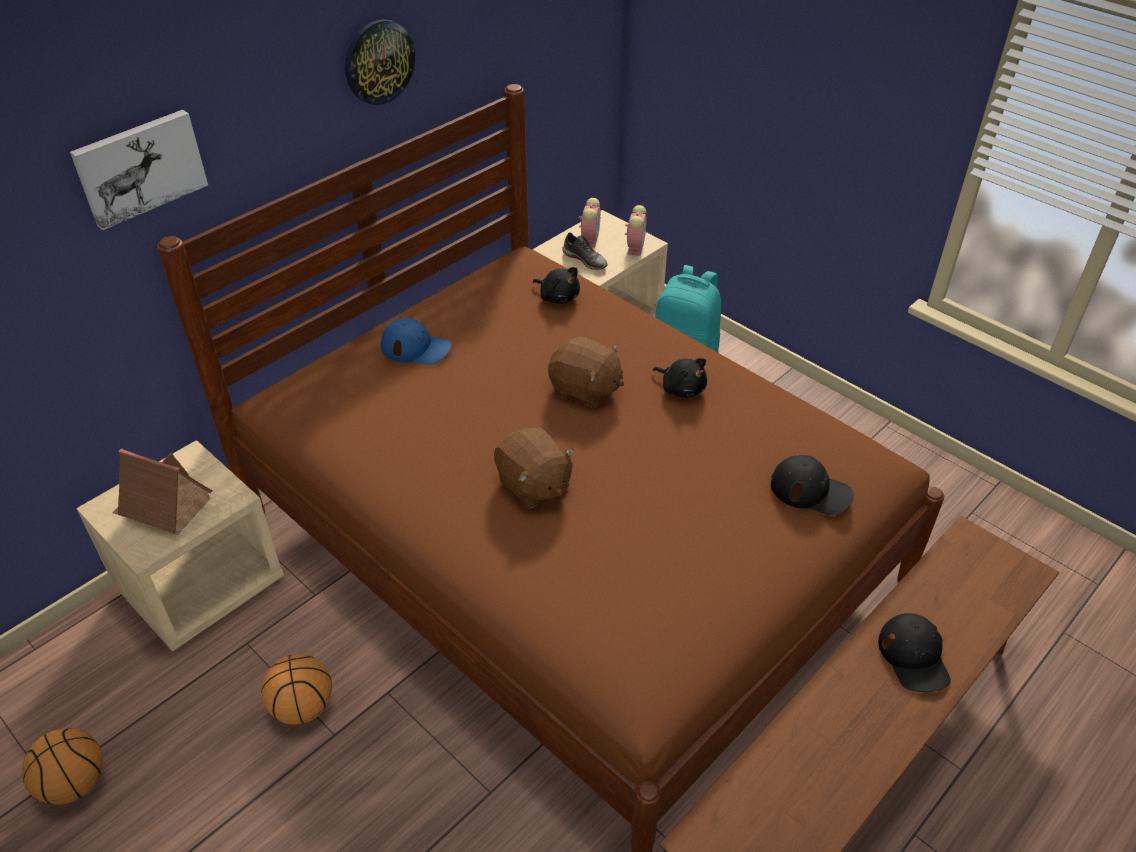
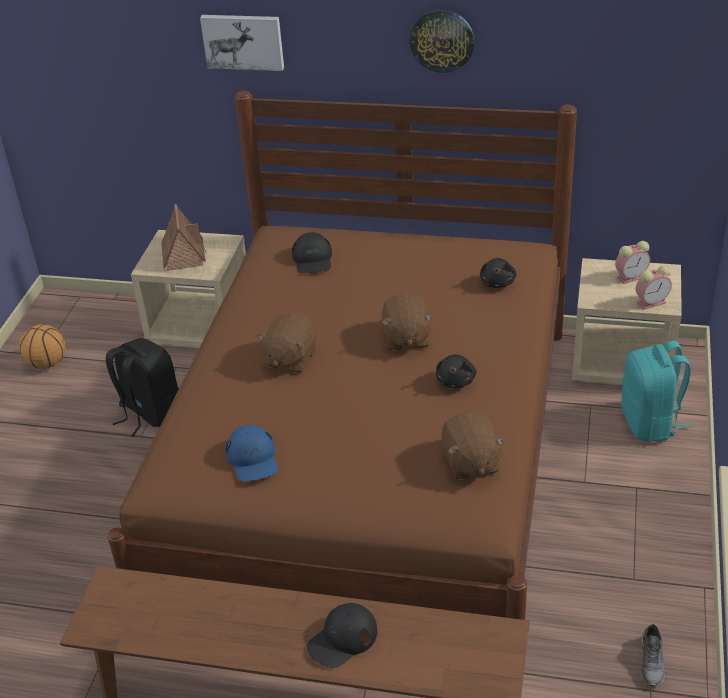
camera: 60 degrees right, 5 degrees down
(302, 708) = (149, 413): basketball -> black backpack
(416, 348) = (372, 253): blue cap -> blue cap (253, 459)
(585, 260) = (601, 287): grey shoe -> grey shoe (652, 662)
(806, 434) = (470, 463): none -> brown plush toy
(811, 490) = (407, 487): black cap -> black cap (313, 259)

